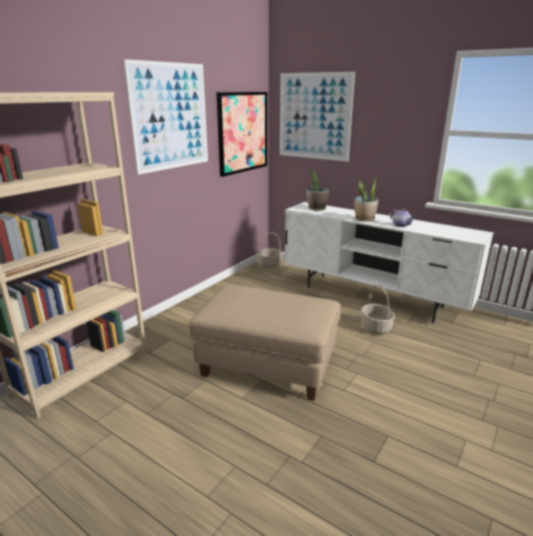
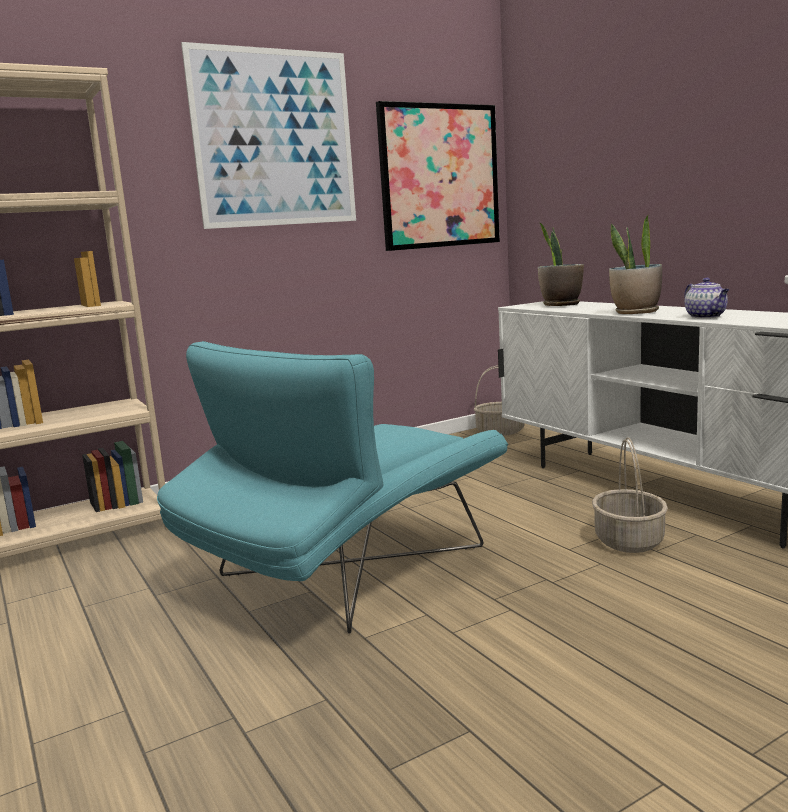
camera: 25 degrees right, 10 degrees down
(266, 365) = (342, 571): beige ottoman -> turquoise armchair
(314, 116) = (573, 134): picture -> none

